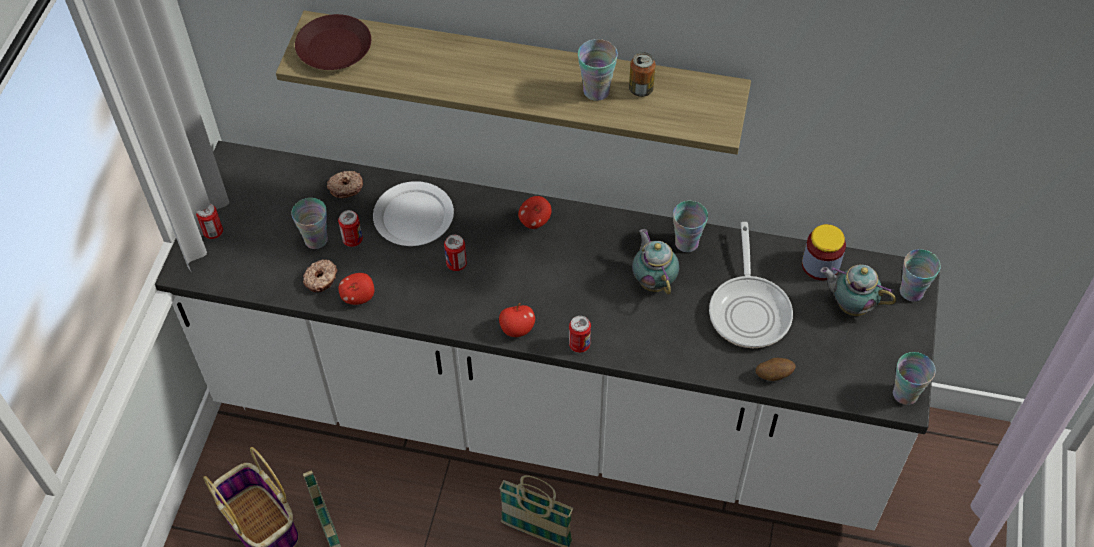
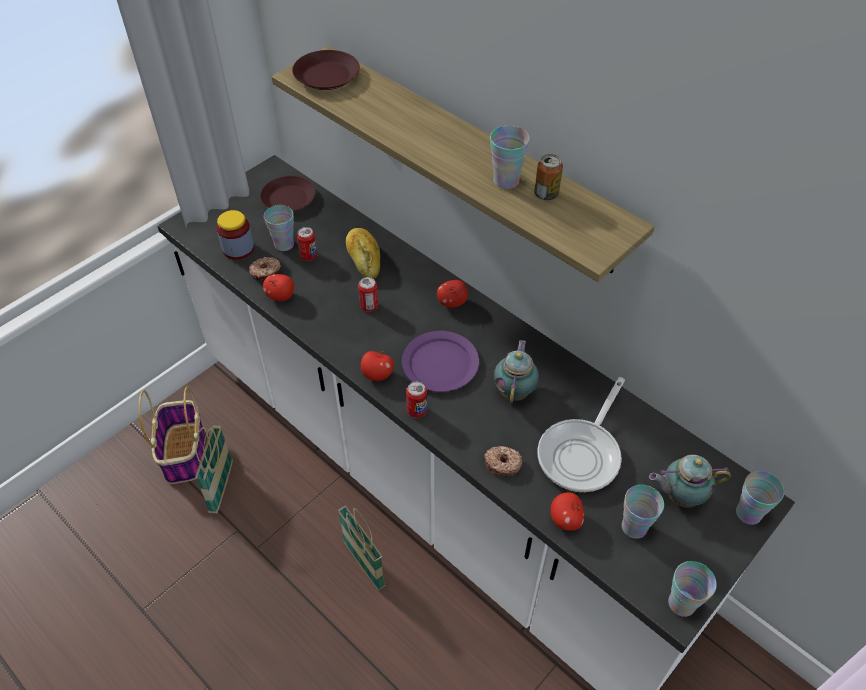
camera: 30 degrees right, 5 degrees down
(213, 232) = (221, 209): can -> none
(279, 185) = (289, 199): none -> brown plate
(345, 187) = (333, 219): donut -> donut (503, 463)
(413, 216) = (364, 259): white plate -> bread
(568, 288) = (440, 364): none -> purple plate
(686, 243) = (564, 374): cup -> cup (634, 527)
(773, 375) = (565, 519): potato -> apple
(820, 265) = (673, 448): jar -> jar (238, 249)
(850, 305) = (679, 496): teapot -> teapot turned 60 degrees counterclockwise

